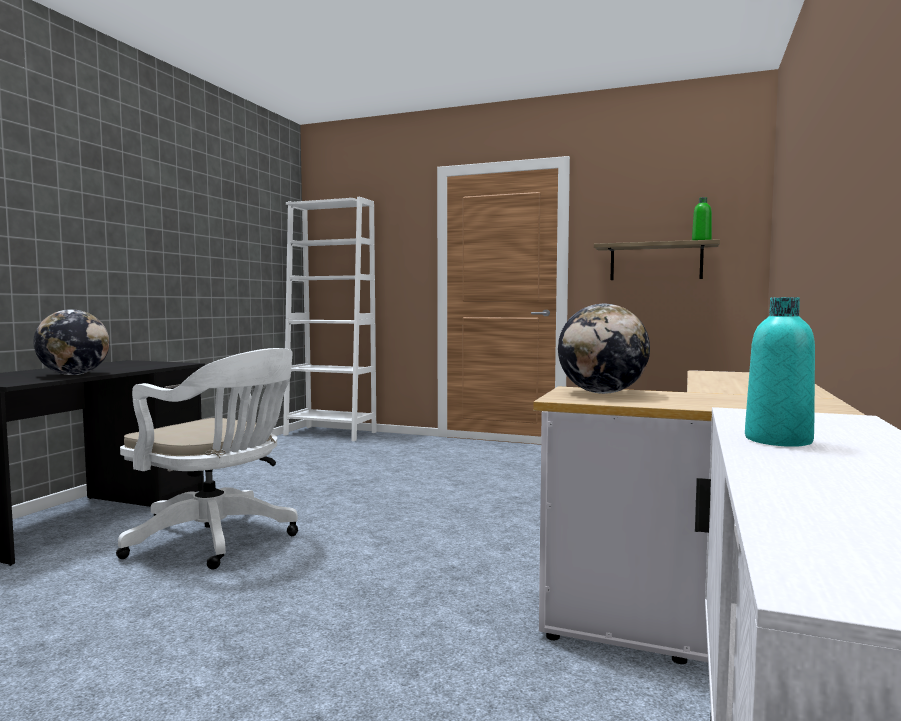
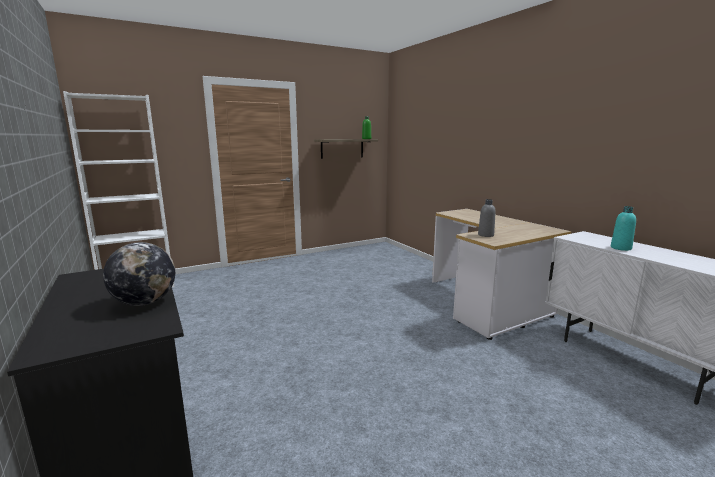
camera: 50 degrees left, 10 degrees up
(218, 539) = (279, 378): white office chair -> none
(602, 393) = (485, 235): globe -> grey bottle

